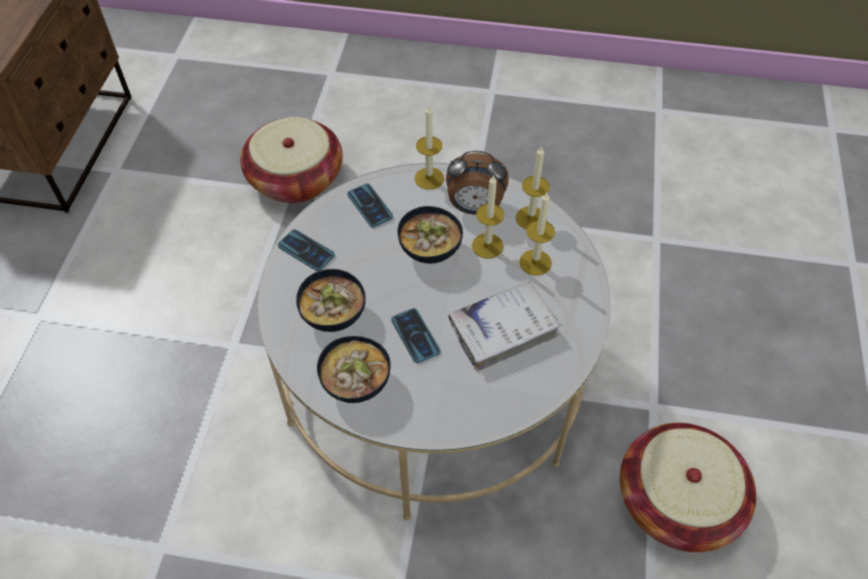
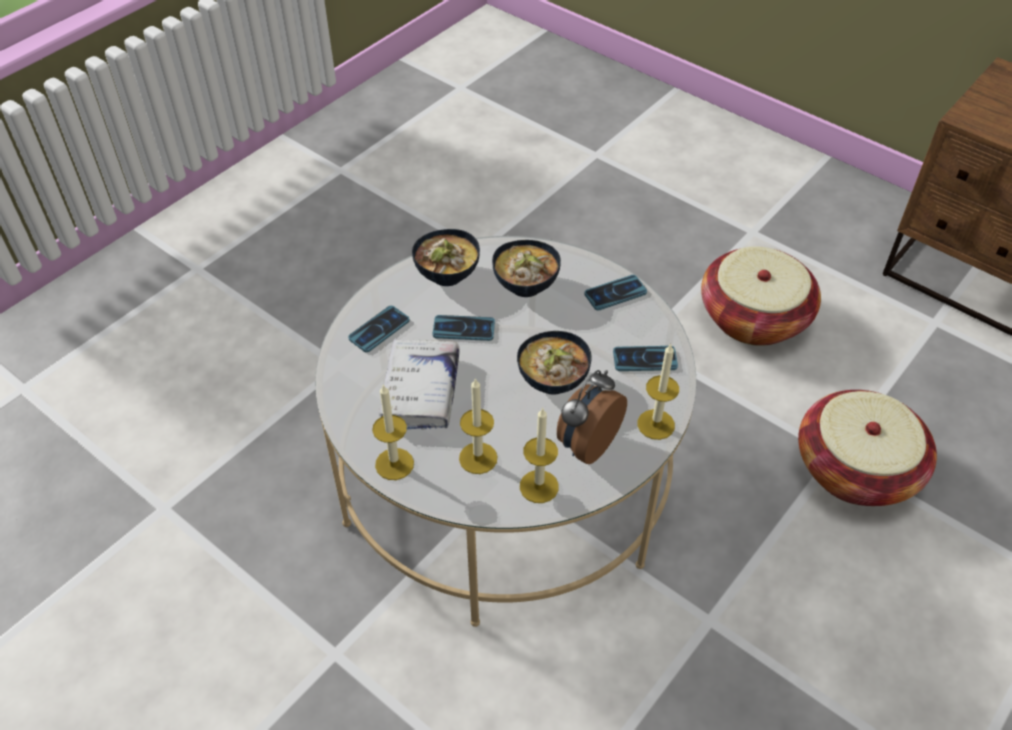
camera: 120 degrees right, 5 degrees down
(459, 399) = (379, 329): none -> phone
(487, 246) = (527, 429): candle -> candle (394, 464)
(677, 500) = (234, 606): basket -> basket (754, 317)

